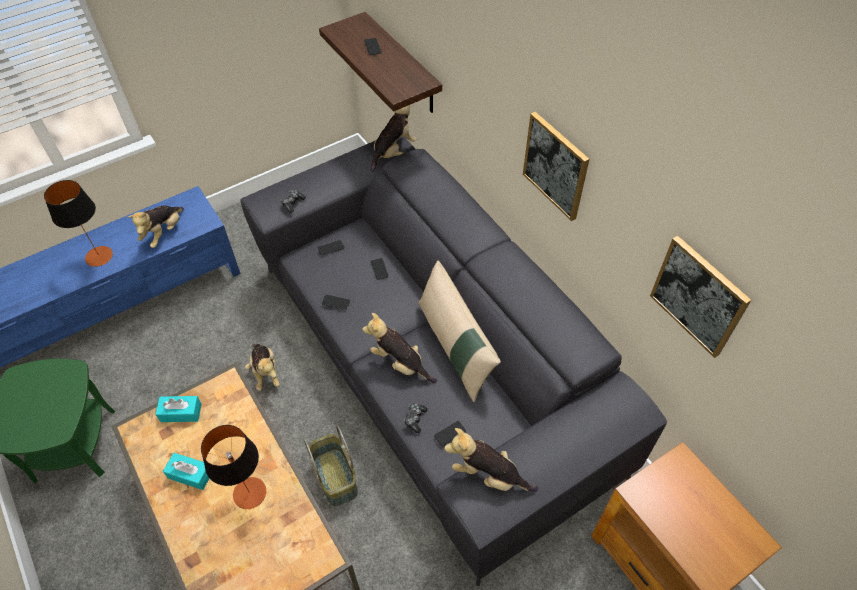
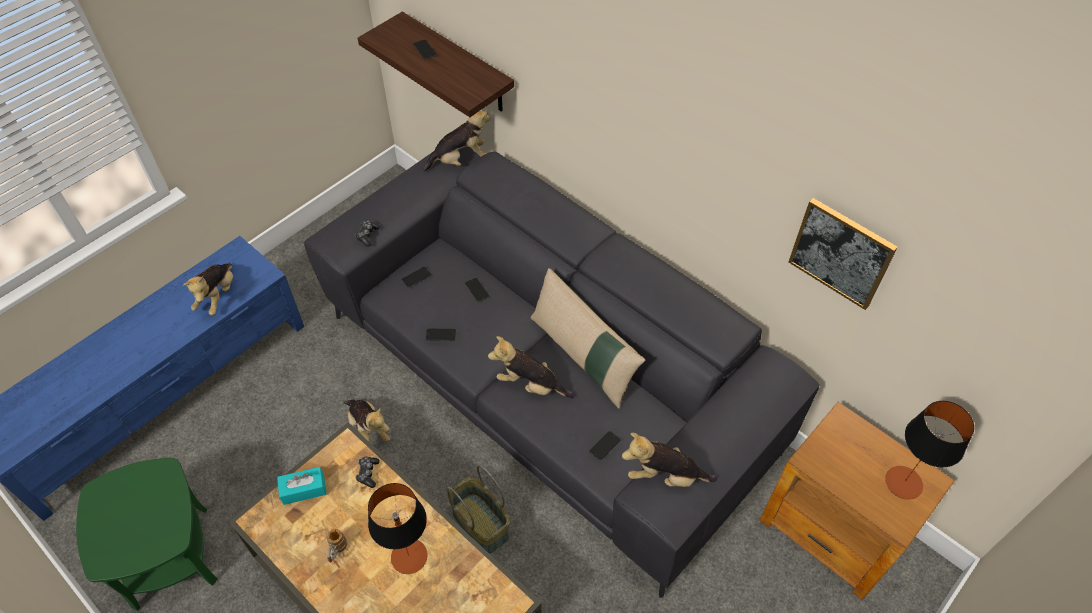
camera: 15 degrees left, 0 degrees up
(99, 256) = (149, 337): table lamp -> table lamp (904, 482)
(190, 474) = (337, 552): turquoise tissue box -> mug
(393, 152) = (460, 160): plush toy -> plush toy turned 45 degrees clockwise
(415, 419) = (564, 438): game controller -> game controller (368, 473)
(556, 166) = (665, 148): picture -> none

